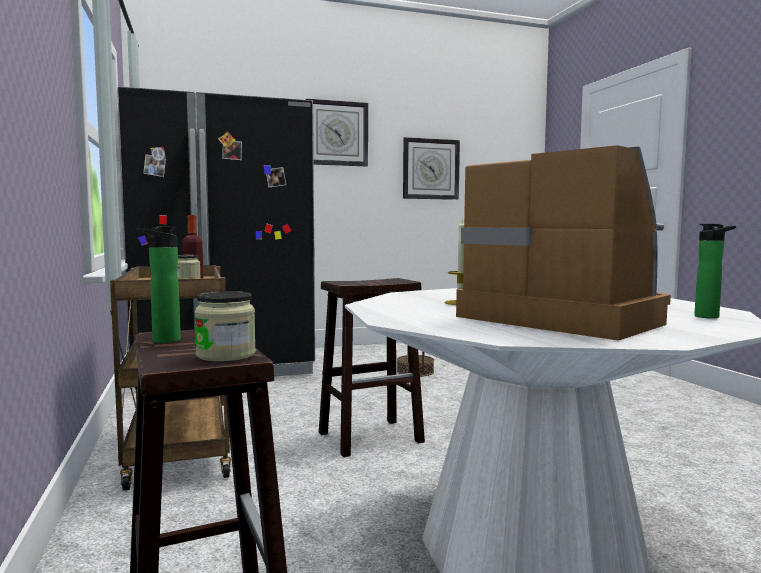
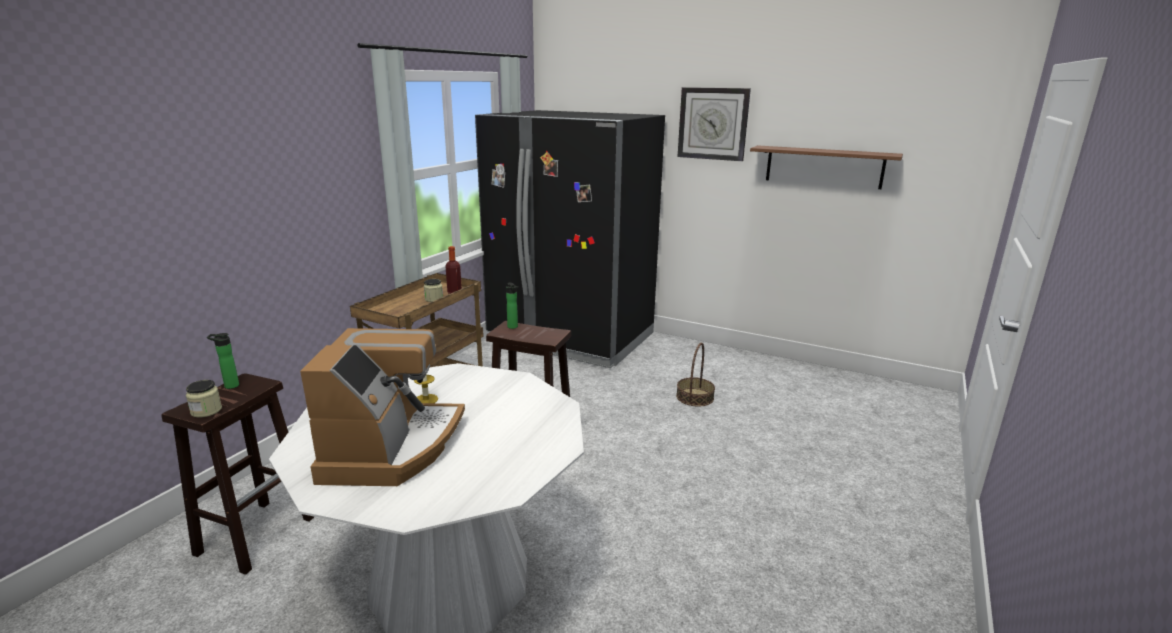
camera: 45 degrees right, 15 degrees up
(430, 169) = (824, 167): wall clock -> brown shelf
(710, 317) = (459, 494): bottle -> bottle (513, 327)

